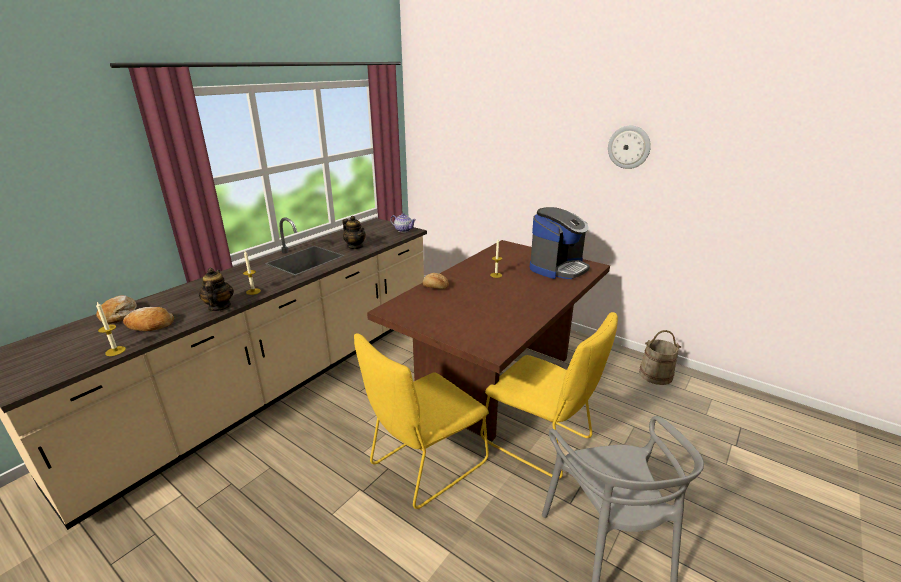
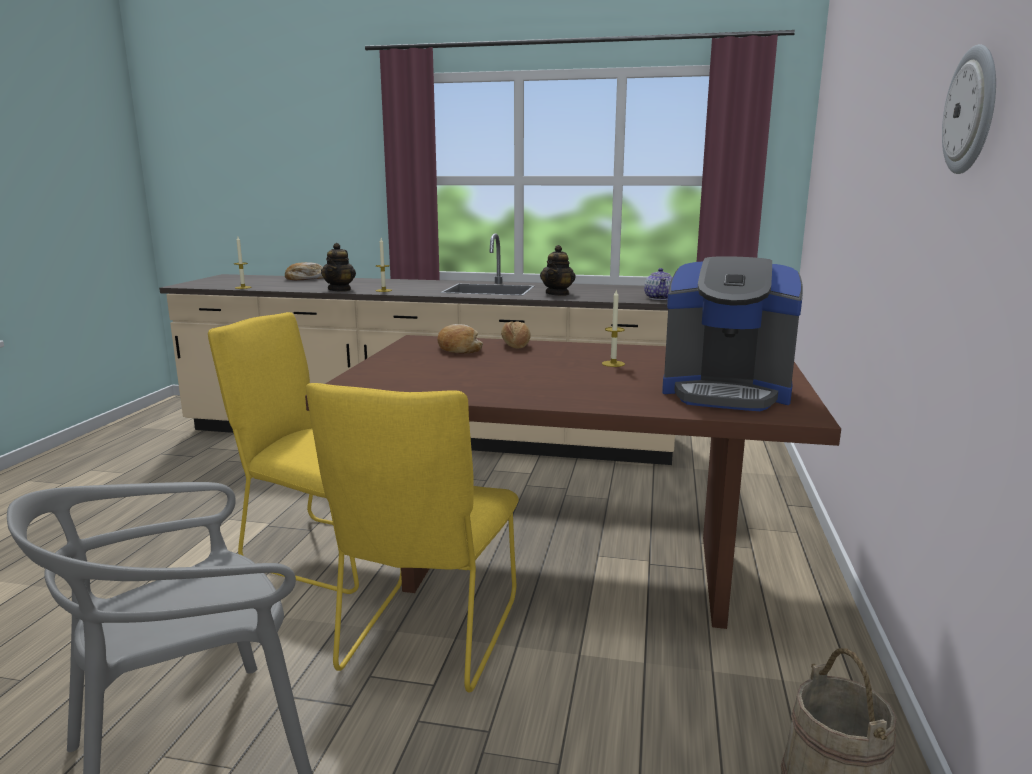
camera: 65 degrees right, 10 degrees down
(150, 325) = (291, 285): bread -> bread (458, 349)
(219, 307) = (340, 290): teapot -> teapot turned 135 degrees clockwise

